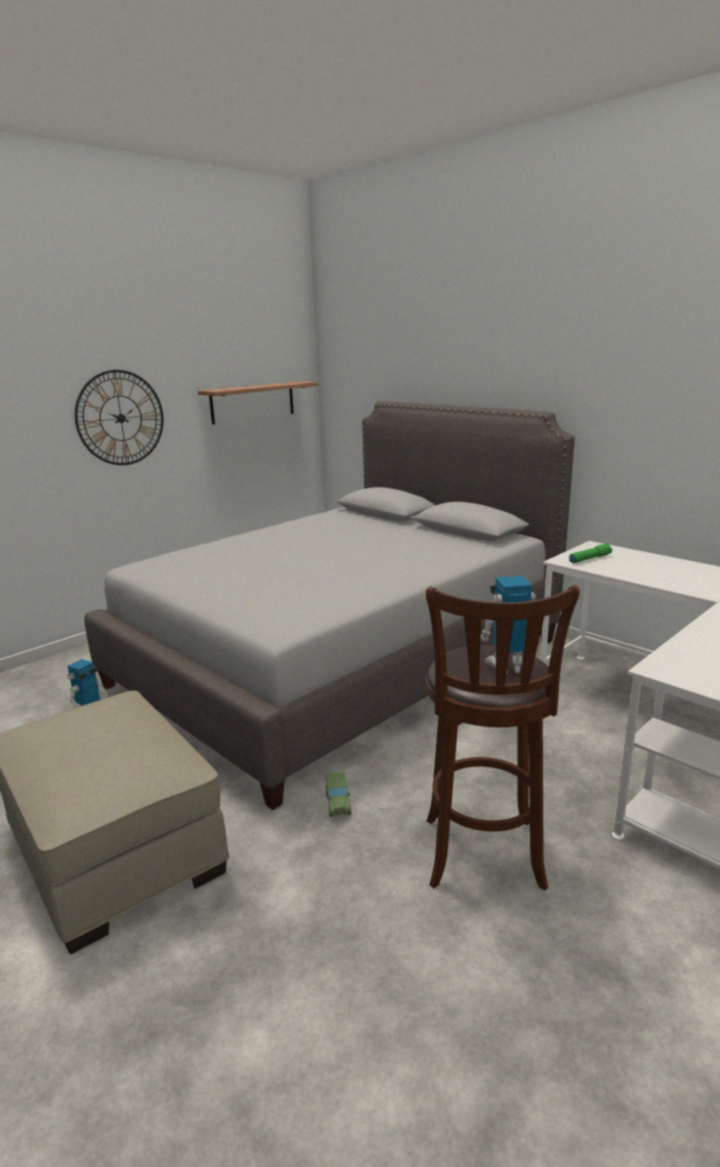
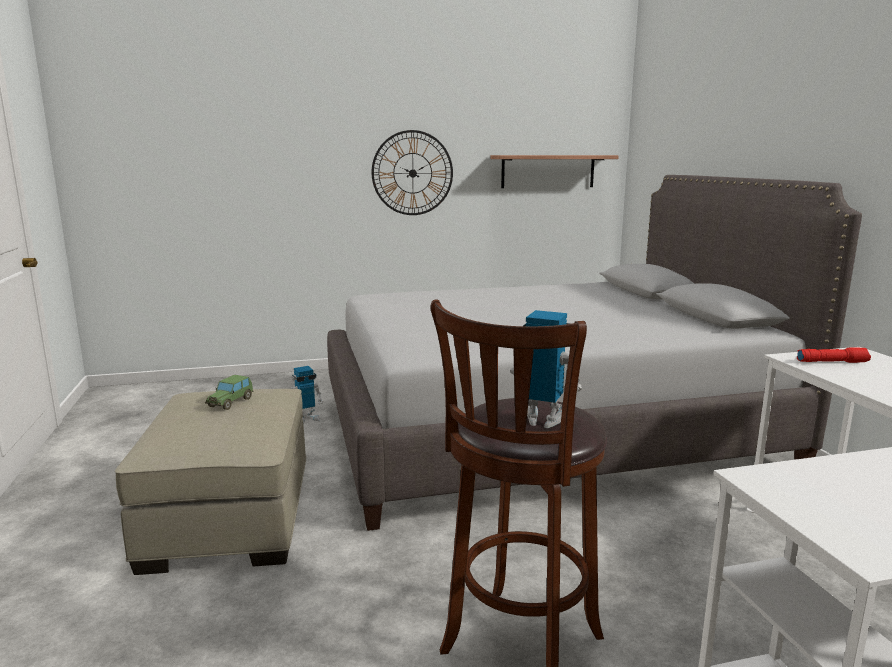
camera: 30 degrees right, 5 degrees down
(338, 804) = (426, 546): toy car -> toy car (231, 402)
(589, 558) = (832, 362): green flashlight -> red flashlight

